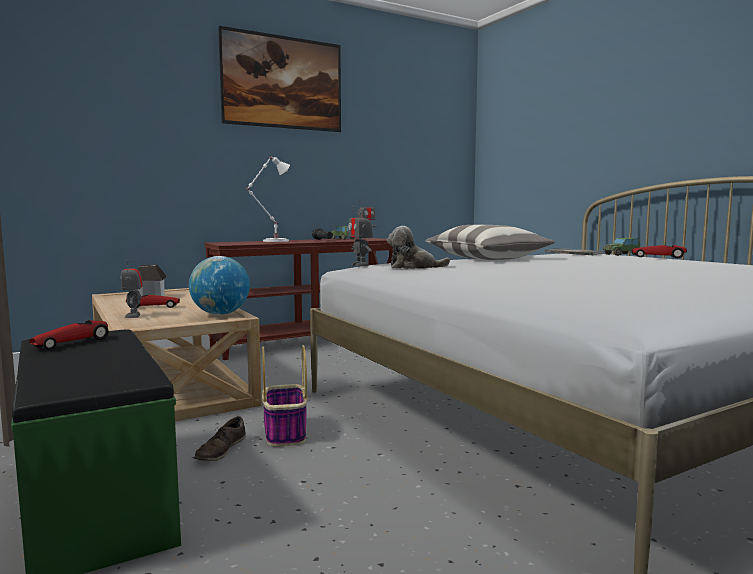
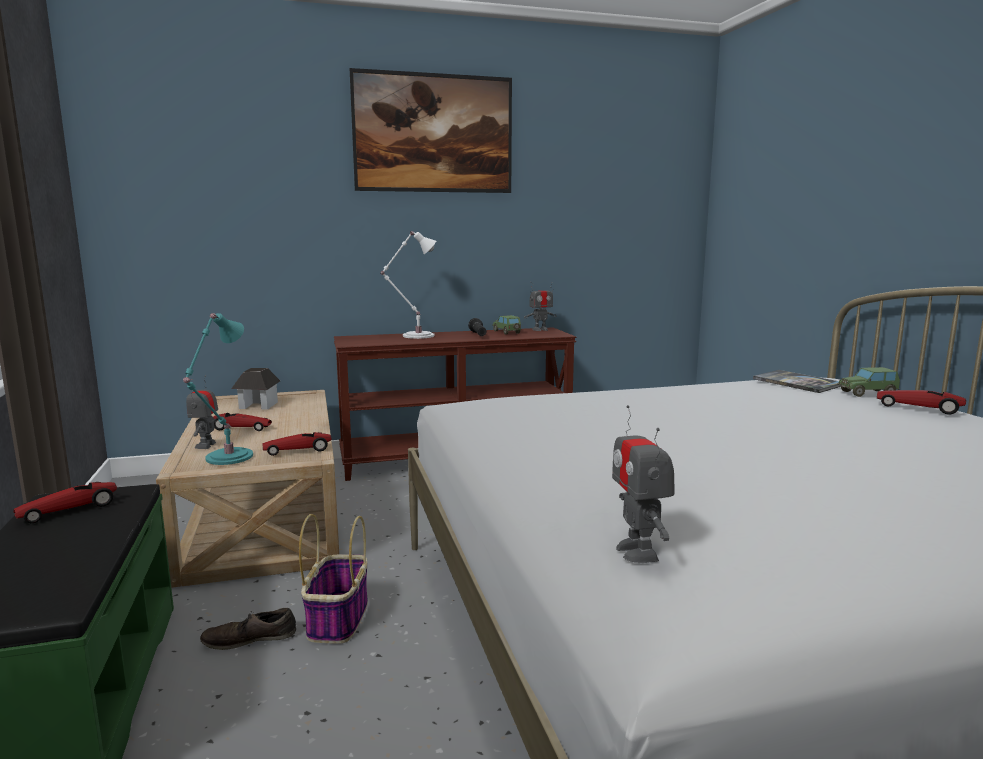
camera: 15 degrees right, 5 degrees up
(163, 320) = (226, 458): none -> turquoise table lamp
(220, 314) = (298, 450): globe -> toy car
(221, 450) = (249, 638): brown shoe -> brown shoe turned 45 degrees clockwise
(360, 265) = (460, 404): toy robot -> toy robot (638, 552)
(413, 267) = (516, 419): plush toy -> none
(487, 258) = (650, 394): pillow -> none

